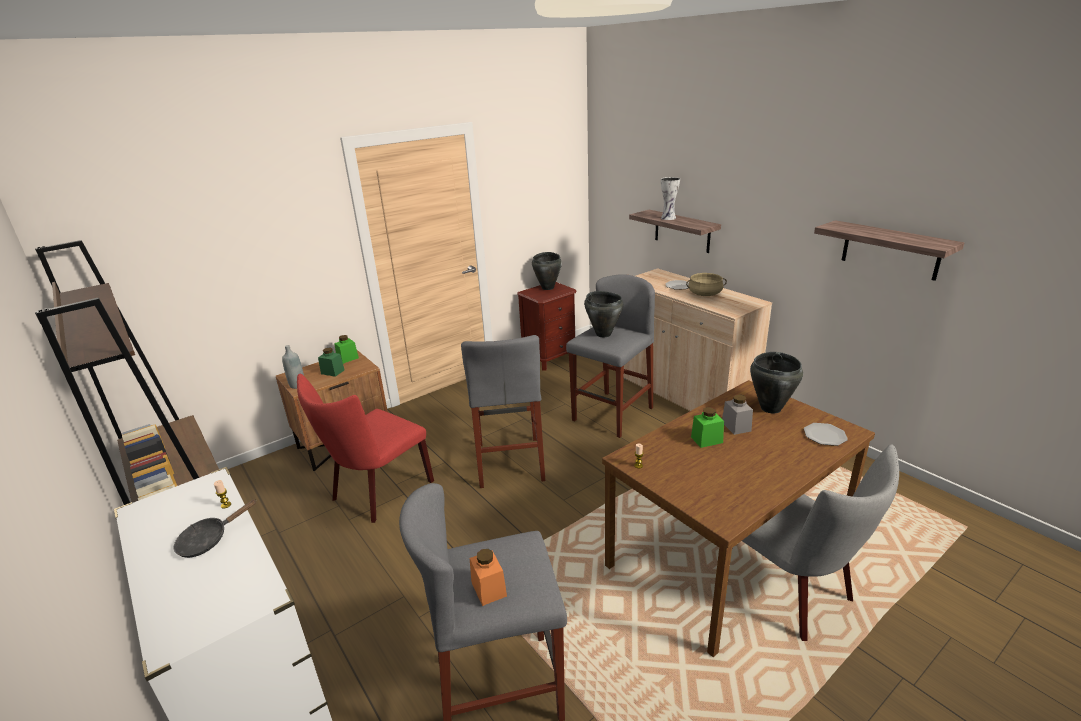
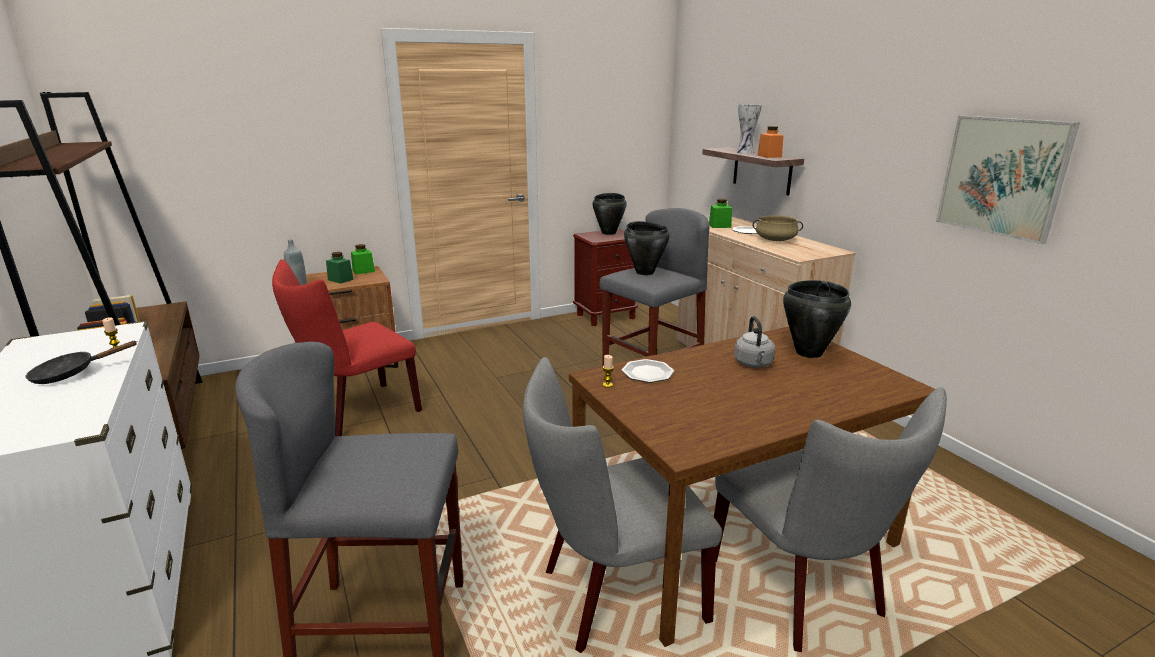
camera: 10 degrees right, 5 degrees down
(489, 589) = (352, 476): orange jar -> orange jar (769, 156)
(510, 461) = (513, 404): grey stool -> none
(660, 623) = (613, 596): none -> grey chair
(706, 440) = (708, 372): green jar -> green jar (719, 226)
(736, 426) = (753, 364): grey jar -> grey kettle
(825, 435) = (868, 385): plate -> plate (648, 373)
(890, 250) = (1002, 176): shelf -> picture

